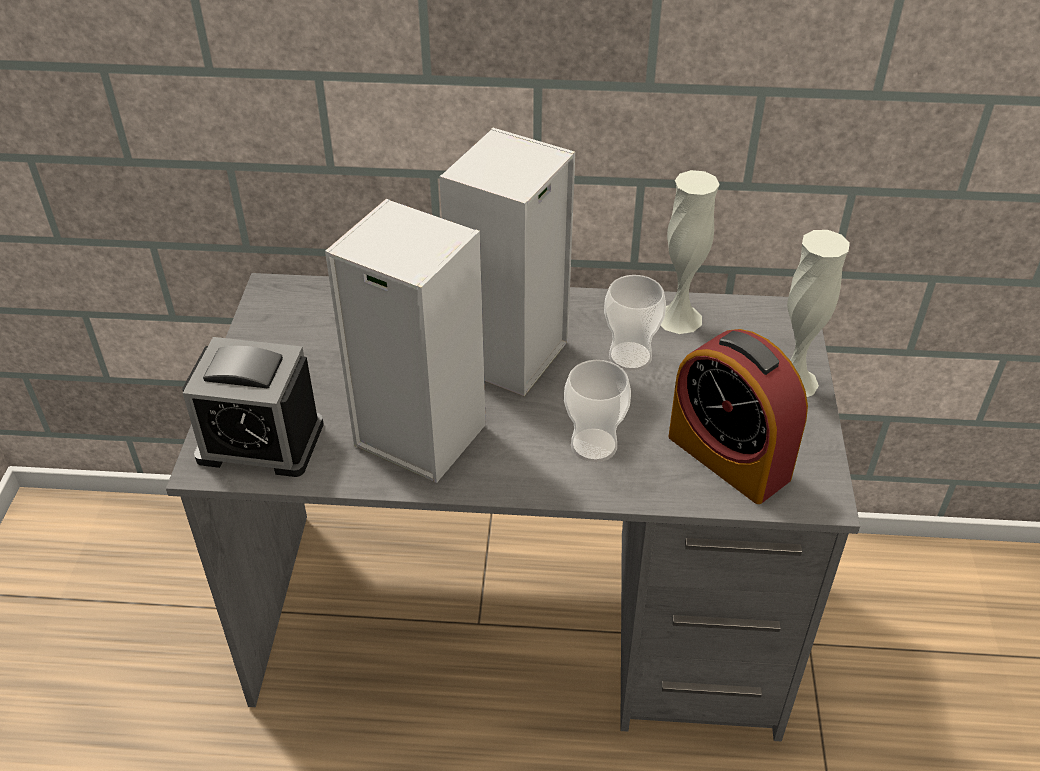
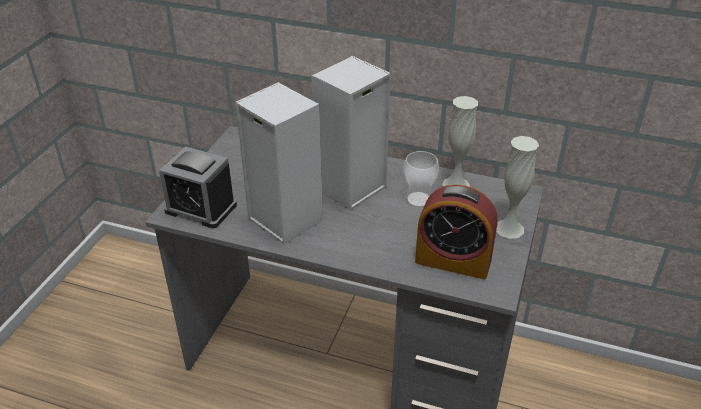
camera: 15 degrees right, 5 degrees down
(594, 445) = (378, 241): cup -> none
(728, 457) = (453, 261): alarm clock -> alarm clock turned 45 degrees counterclockwise

